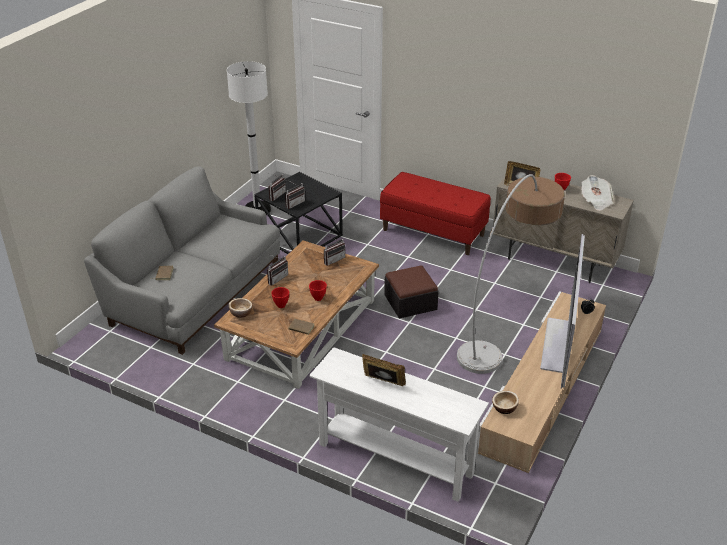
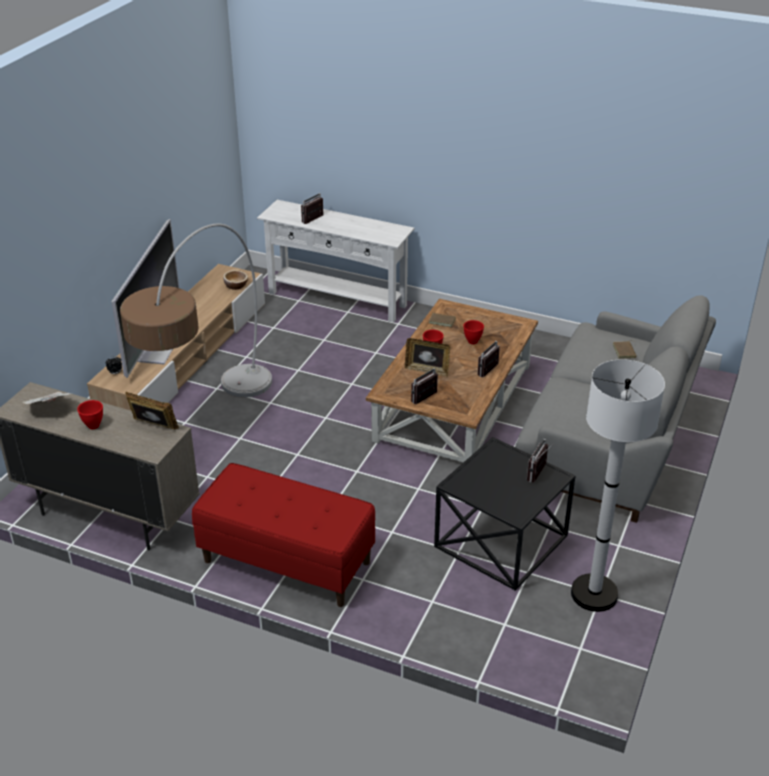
camera: 175 degrees right, 0 degrees up
(241, 313) = (514, 332): bowl -> none
(294, 203) = (505, 460): radio -> radio (314, 220)
(383, 383) = (347, 224): picture frame -> picture frame (427, 370)
(410, 302) = (324, 442): ottoman -> none

